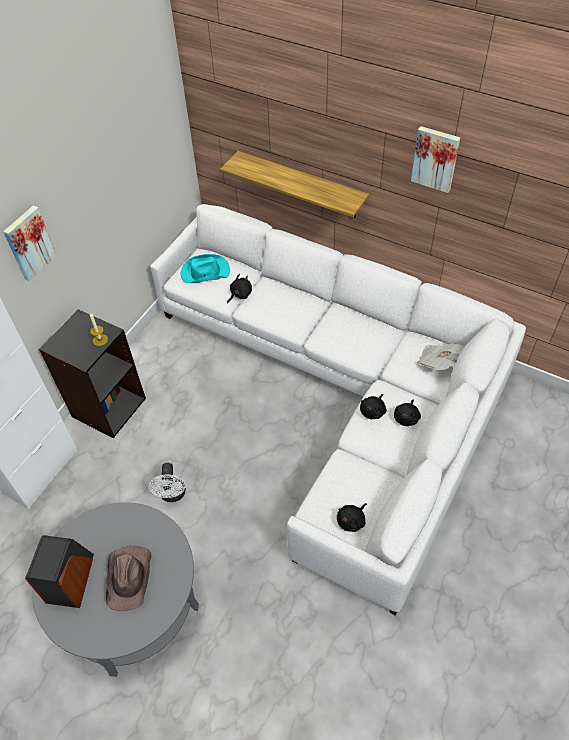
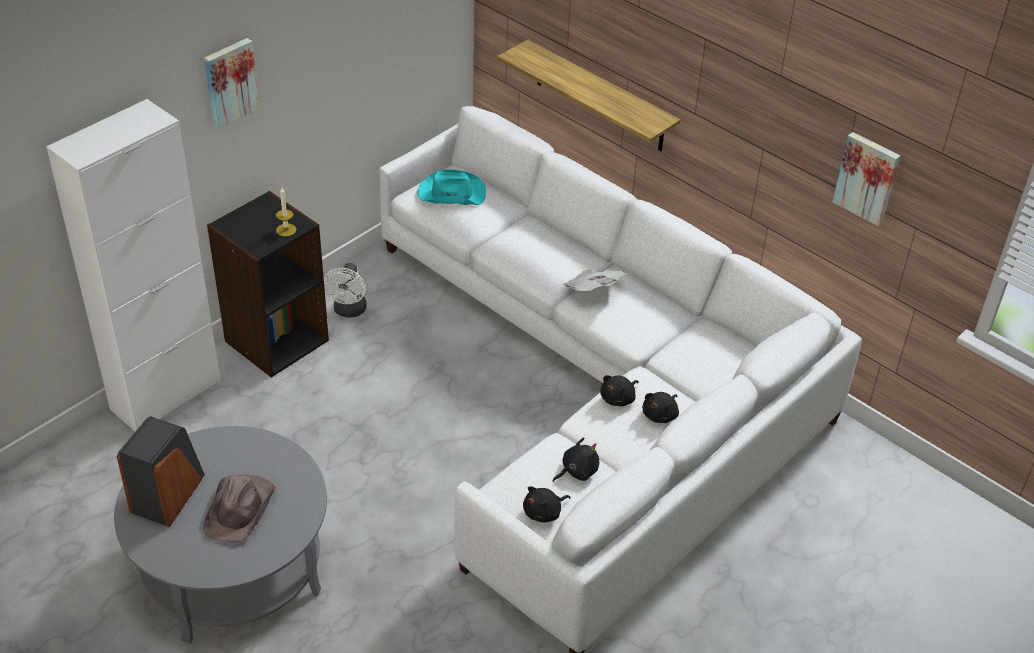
camera: 10 degrees right, 10 degrees down
(172, 495) = (328, 459): white fan -> white fan (349, 311)
(240, 294) = (489, 229): black plush toy -> black plush toy (577, 471)
(435, 158) = (760, 80): picture -> picture (867, 177)
(439, 362) = (730, 361): newspaper -> newspaper (592, 291)

